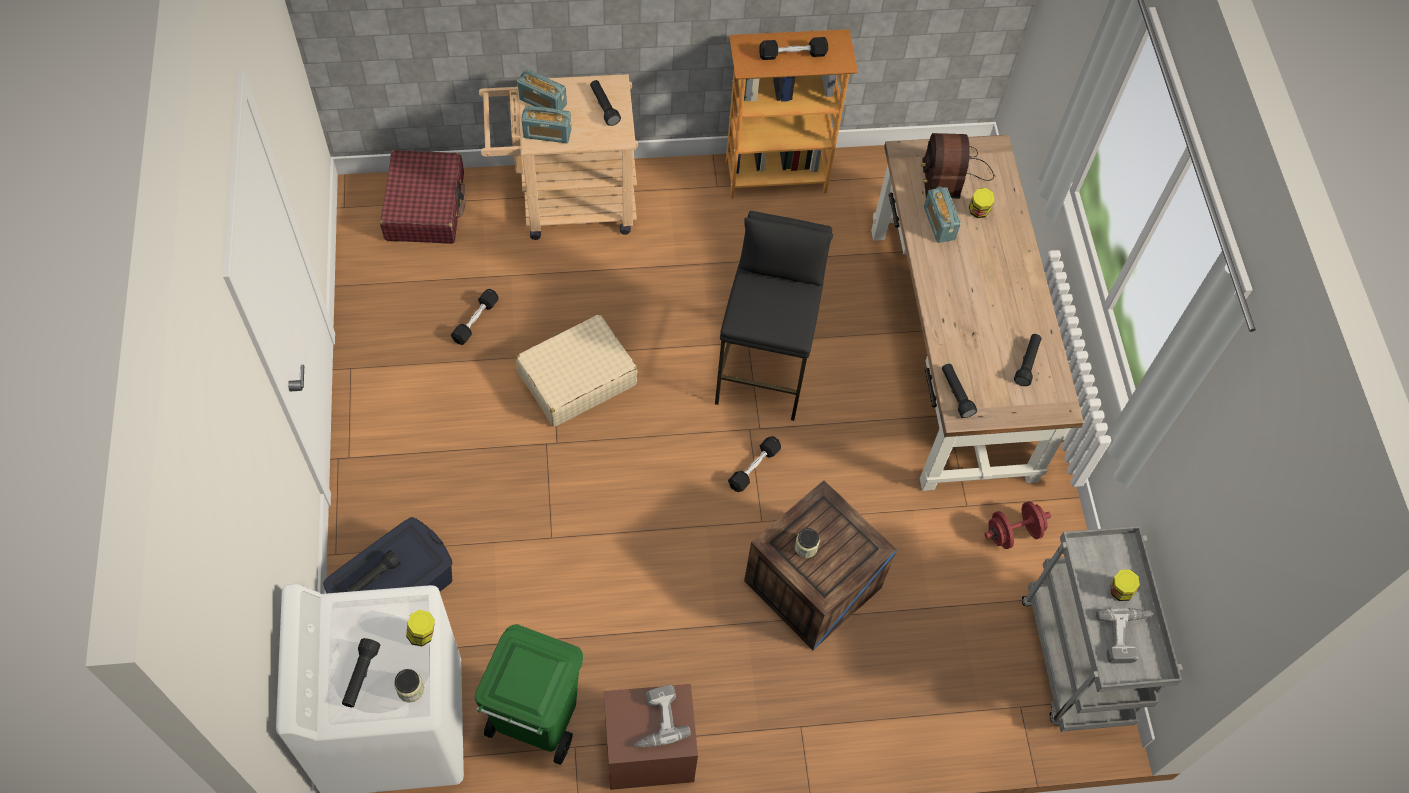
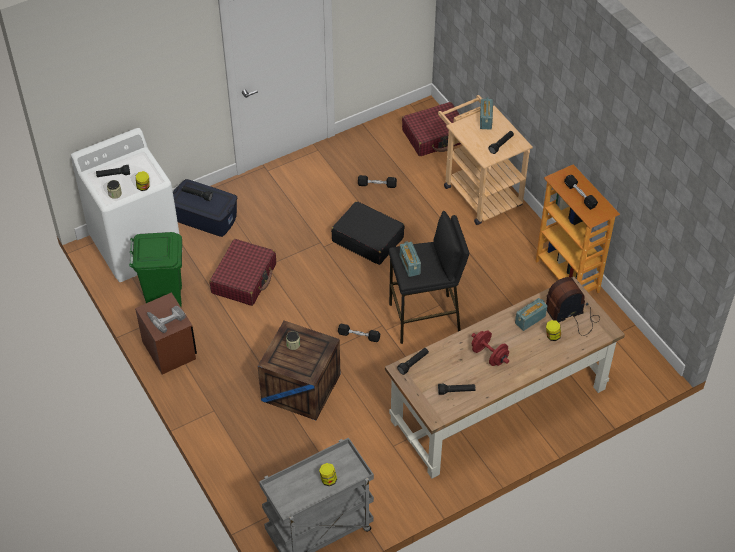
camera: 70 degrees right, 10 degrees down
(547, 133) = (465, 129): radio -> radio (409, 265)
(560, 581) = (244, 278): none -> red suitcase
(576, 379) = (367, 239): beige suitcase -> black suitcase
(1013, 532) = (388, 475): red dumbbell -> red dumbbell (489, 355)
(1126, 636) = (300, 490): power drill -> none

